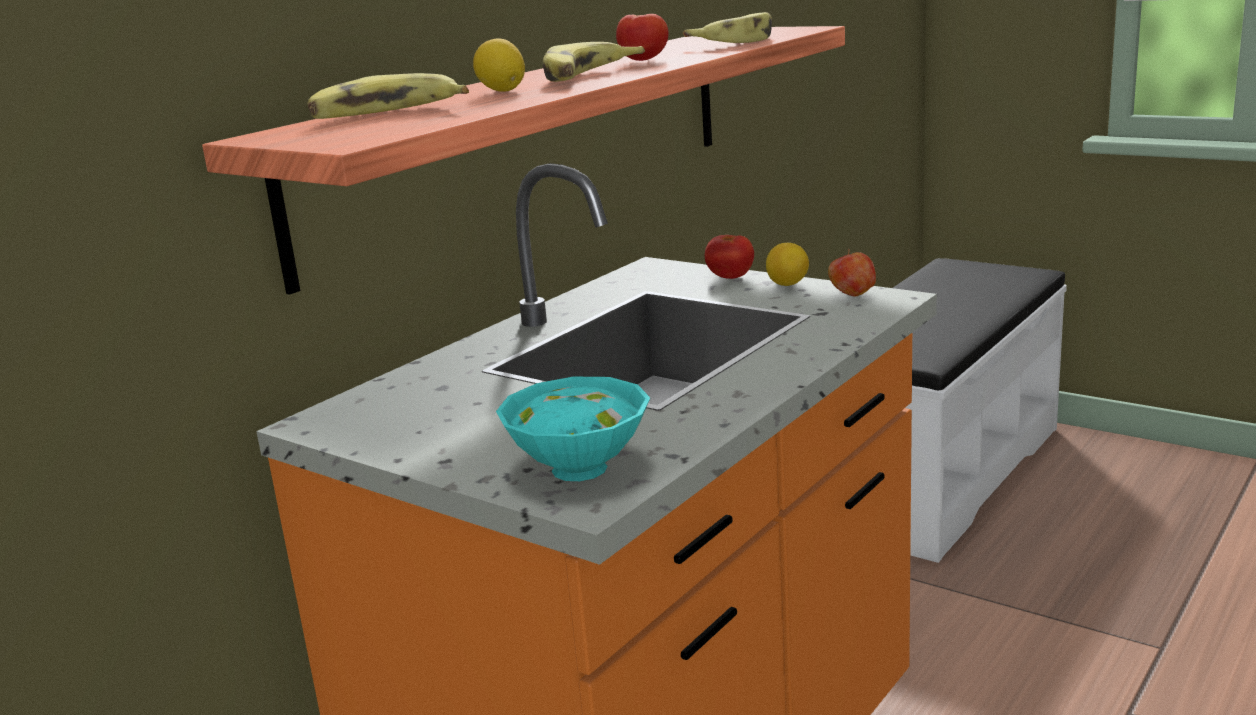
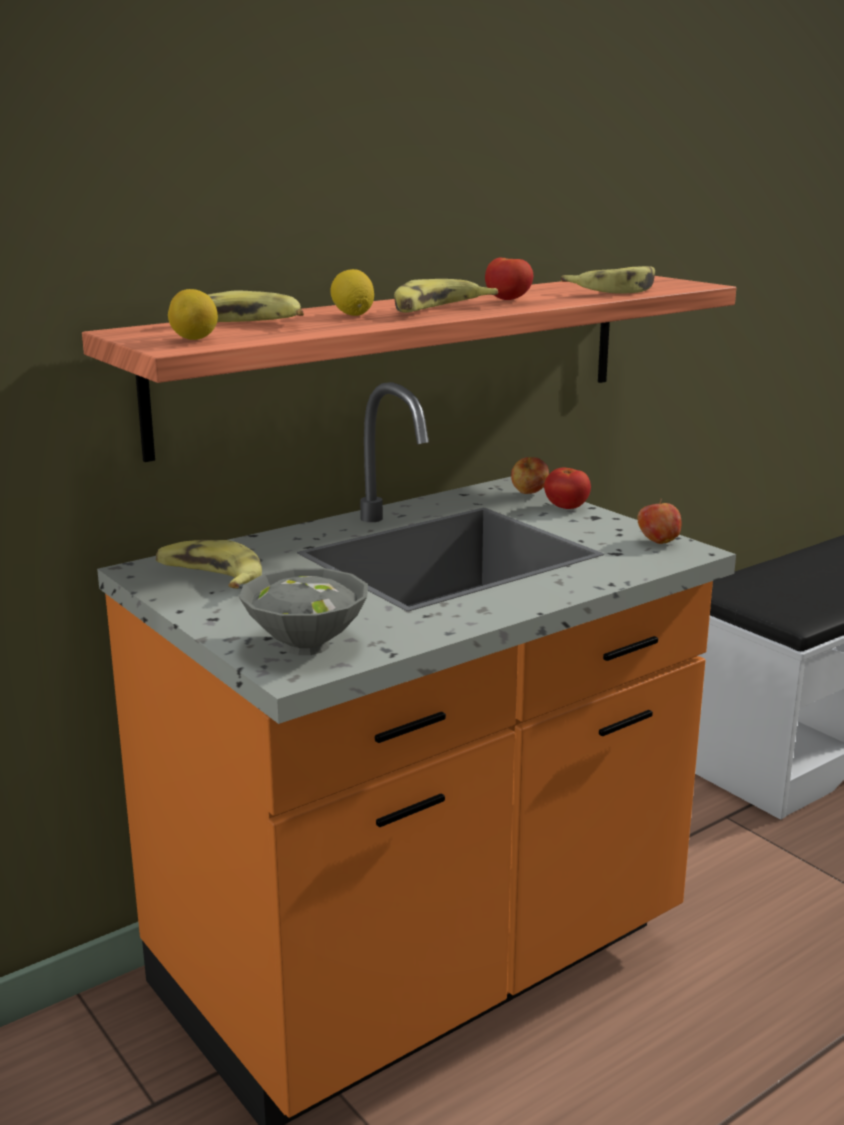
camera: 15 degrees right, 0 degrees up
(403, 416) = (209, 578): none -> banana
(578, 467) = (306, 644): turquoise bowl -> grey bowl
(680, 270) = (529, 494): none -> apple
(787, 285) = (609, 523): lemon -> lemon (195, 339)

